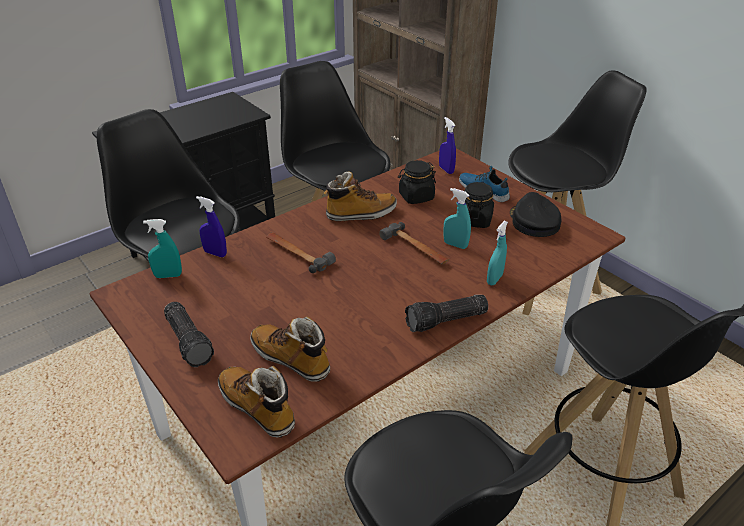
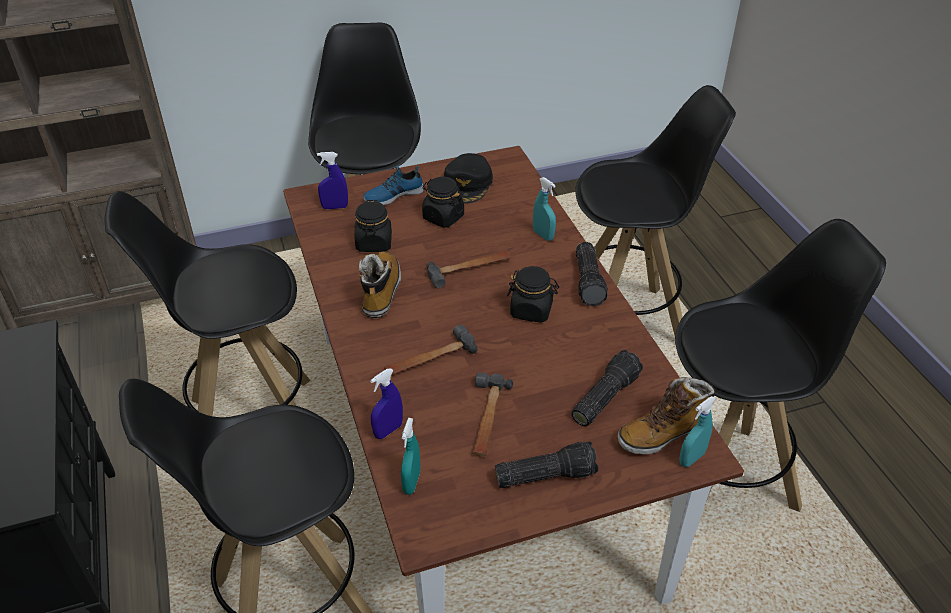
camera: 70 degrees left, 5 degrees up
(242, 296) = (486, 418): none -> hammer
(291, 359) = (603, 397): boot -> flashlight
(383, 293) = (531, 310): none -> black jar
(455, 245) = (477, 242): turquoise spray bottle -> turquoise spray bottle (691, 458)
(533, 221) = (468, 184): black cap -> black cap turned 90 degrees counterclockwise

